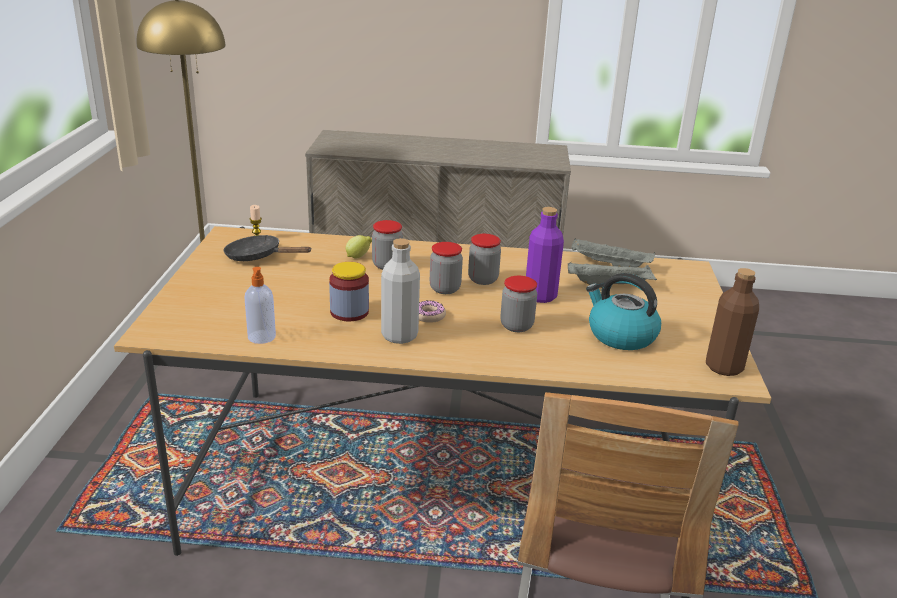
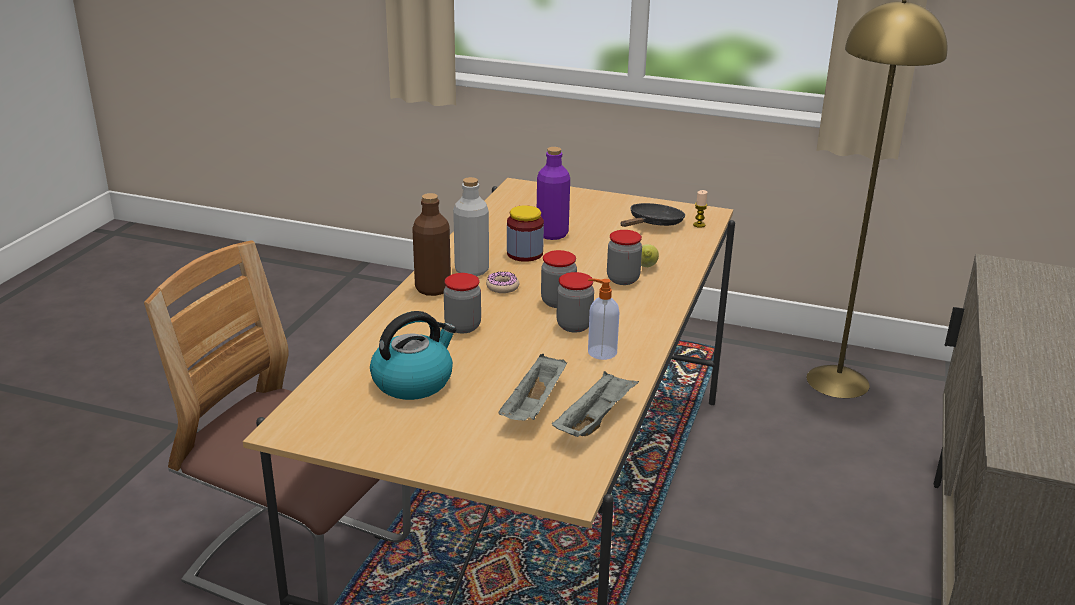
camera: 105 degrees right, 0 degrees up
(261, 337) = (495, 220): soap dispenser -> soap dispenser (601, 352)
(540, 296) = (522, 352): purple bottle -> purple bottle (552, 234)
(724, 367) = (314, 429): brown bottle -> brown bottle (433, 289)

